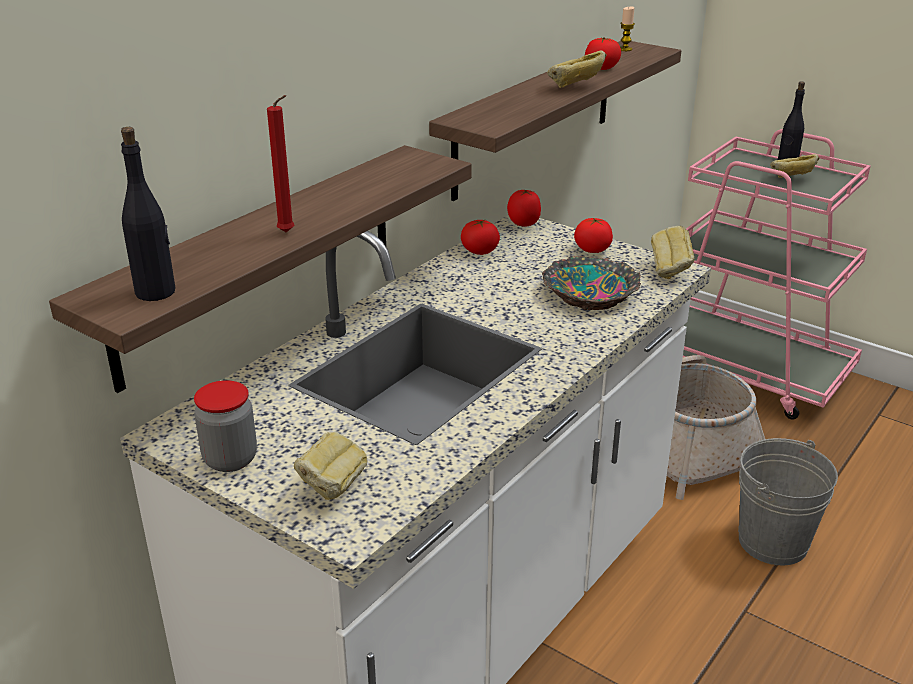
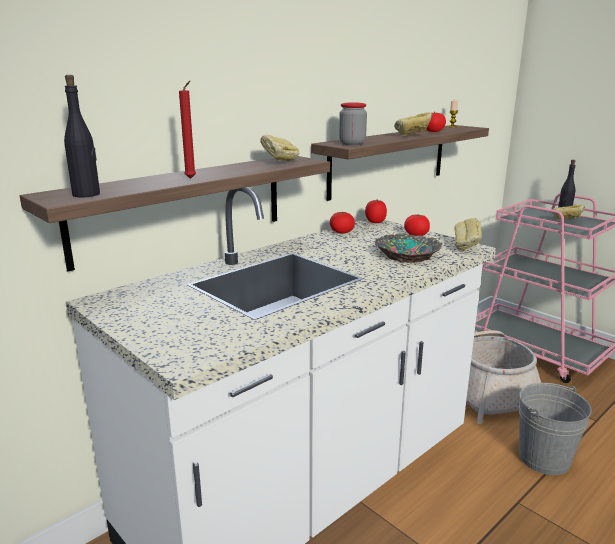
camera: 10 degrees right, 10 degrees down
(230, 459) = (126, 317): jar -> jar (352, 143)
(333, 488) = (185, 337): bread -> bread (280, 162)

